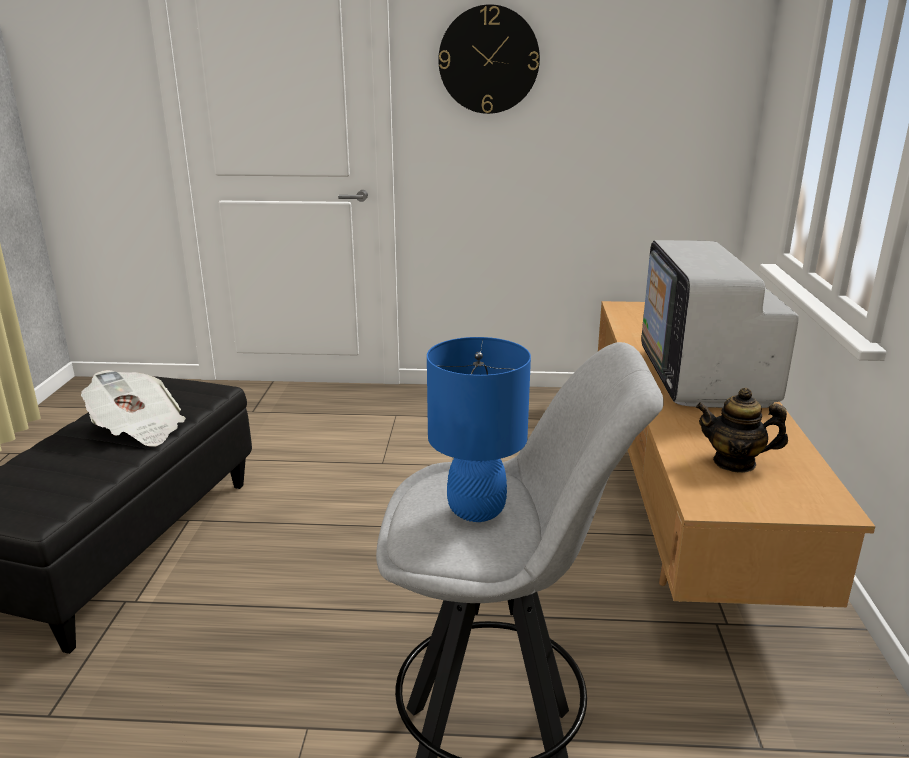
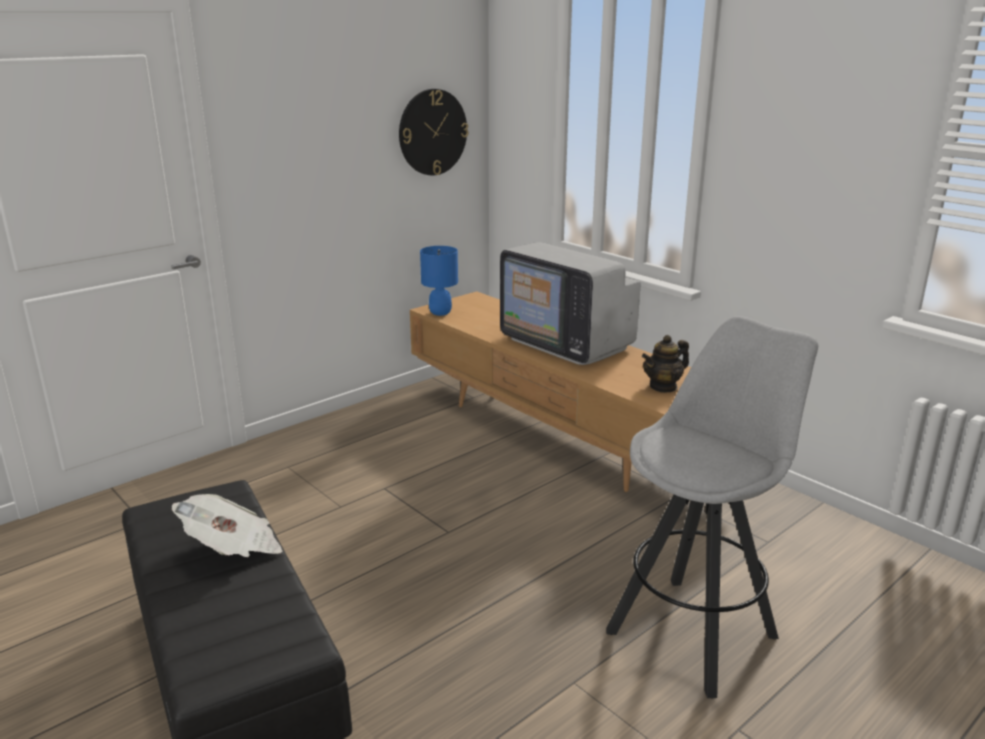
camera: 45 degrees left, 0 degrees up
(477, 514) = (704, 449): blue table lamp -> blue table lamp (441, 313)
(488, 60) = (294, 113): wall clock -> wall clock (432, 132)

